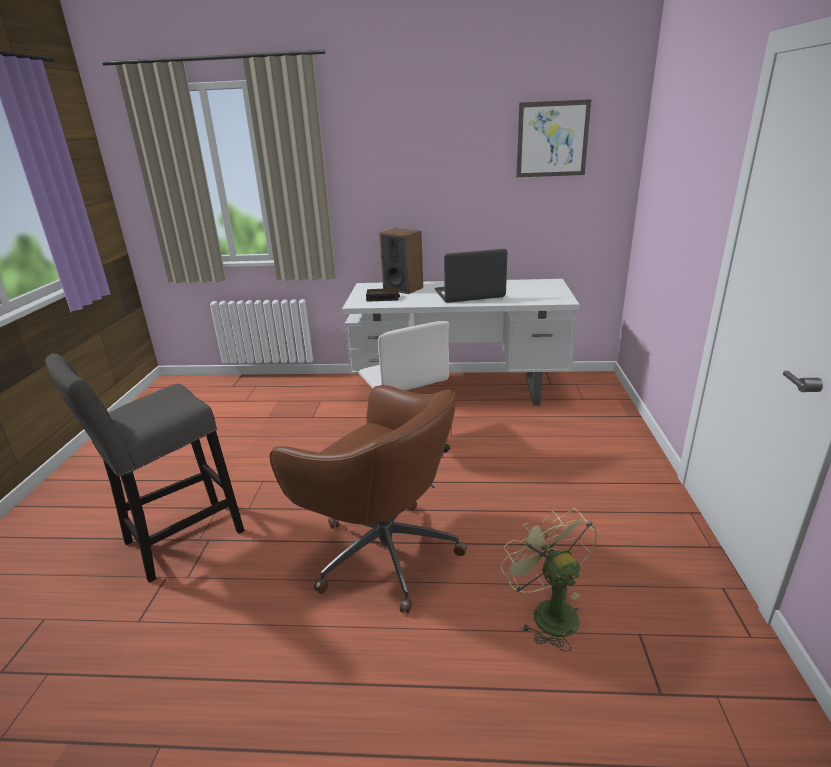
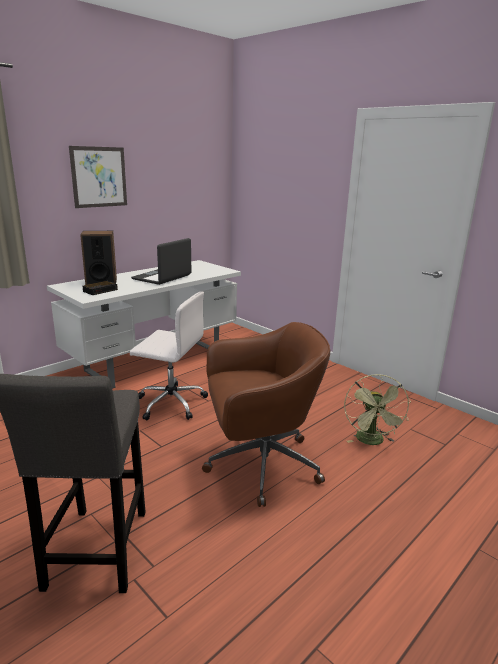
camera: 50 degrees left, 5 degrees down
(547, 611) = (372, 442): green fan -> green fan turned 105 degrees counterclockwise
(552, 139) = (183, 160): picture -> picture (99, 177)

